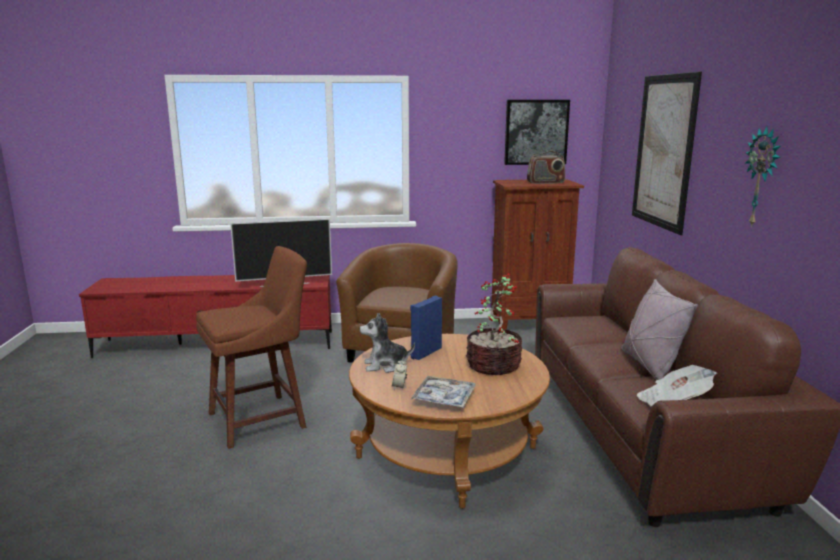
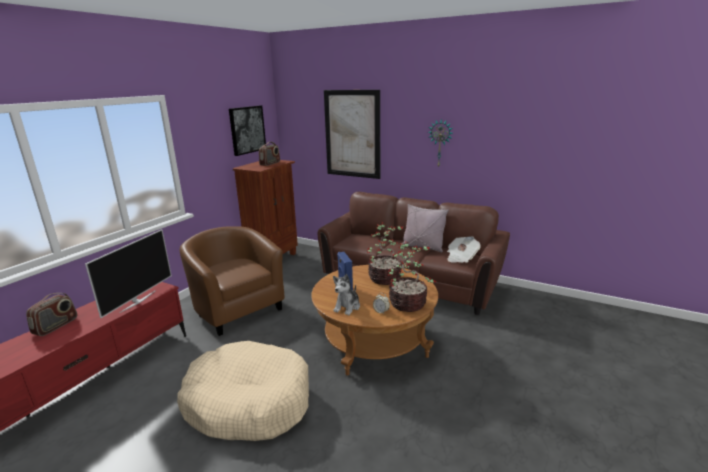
camera: 55 degrees left, 5 degrees up
(221, 279) = (56, 326): none -> radio
(262, 419) = (248, 402): brown stool -> beige dog bed
(444, 398) = (409, 303): tray -> potted plant

